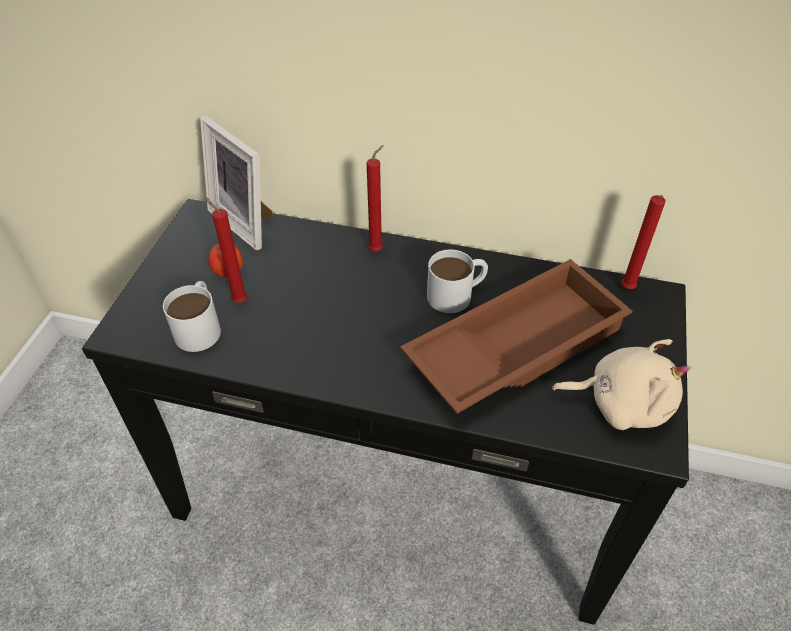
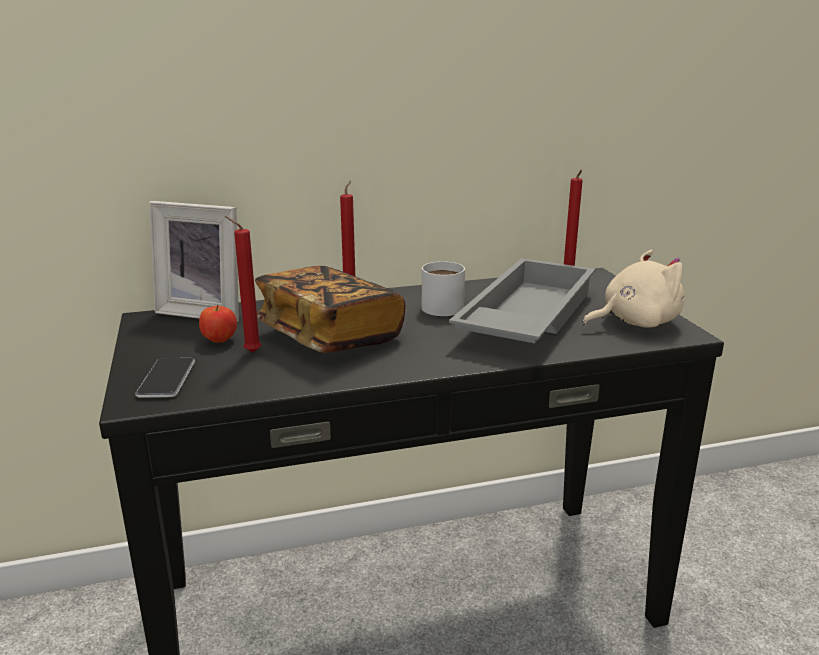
camera: 30 degrees left, 25 degrees down
(156, 312) = (166, 379): none -> phone
(200, 326) = (227, 375): white mug -> none
(316, 302) = (329, 336): none -> book
(514, 344) = (524, 317): brown tray -> grey tray

